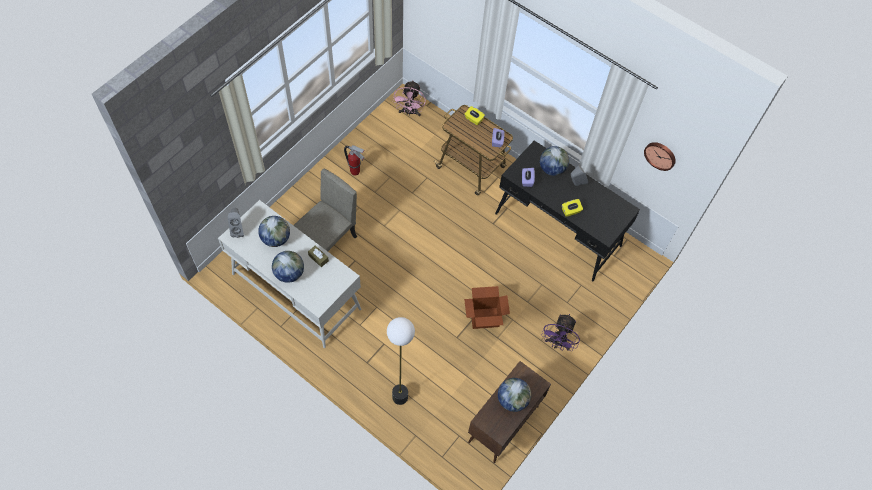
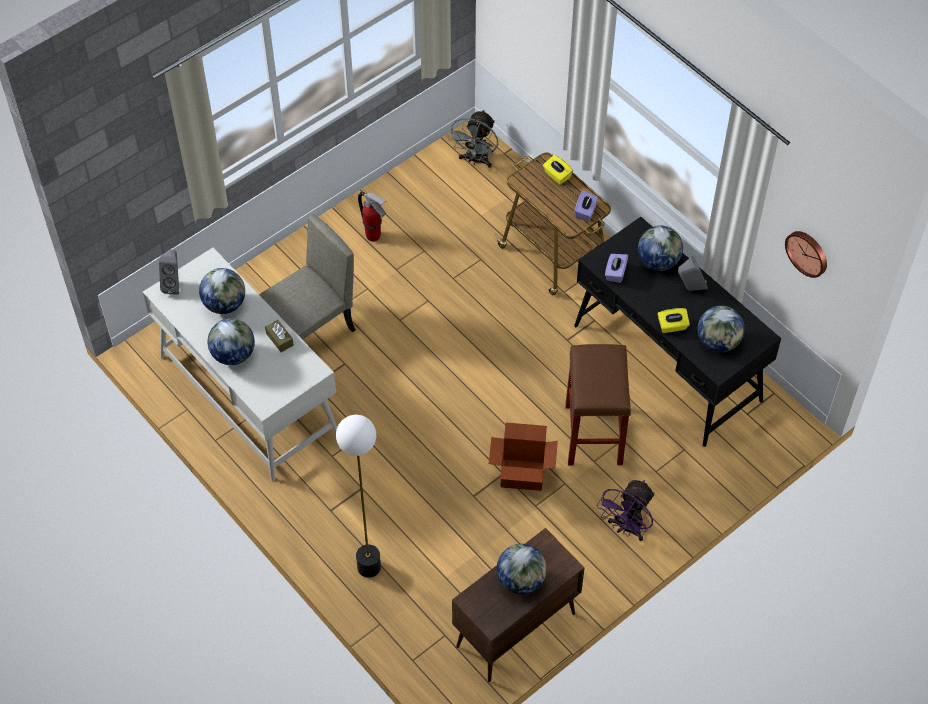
camera: 15 degrees right, 5 degrees down
(409, 112) = (476, 160): pink fan -> grey fan
(522, 283) = (593, 433): none -> brown stool
(602, 217) = (718, 342): none -> globe

